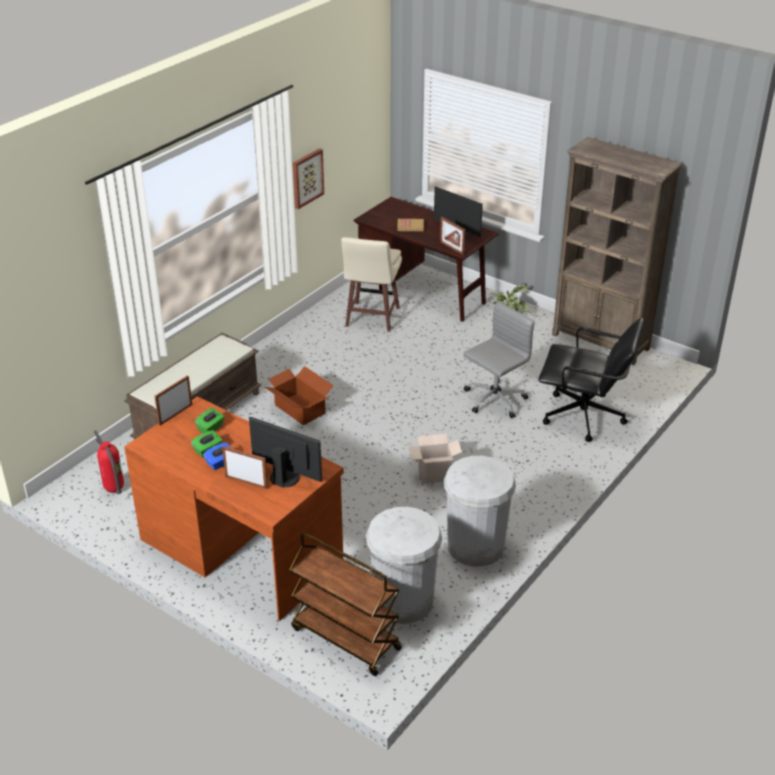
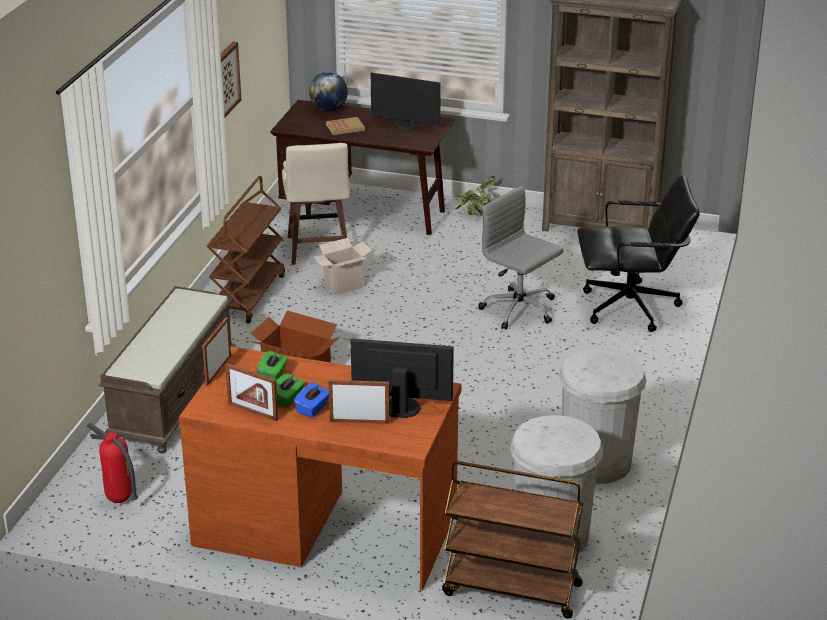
camera: 20 degrees left, 5 degrees down
(299, 345) = (248, 295): none -> brown cart
(408, 208) = (329, 109): none -> globe
(433, 476) = (502, 402): cardboard box -> cardboard box (343, 287)
(451, 248) = (411, 143): picture frame -> picture frame (252, 412)
(494, 400) = (520, 310): grey office chair -> grey office chair turned 75 degrees counterclockwise

